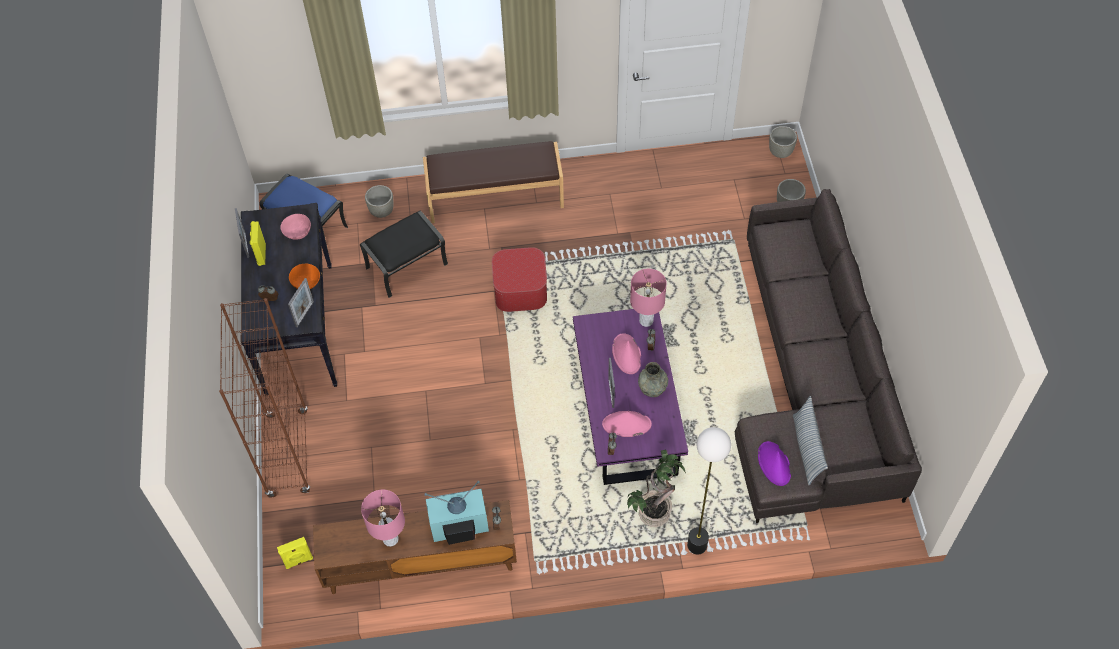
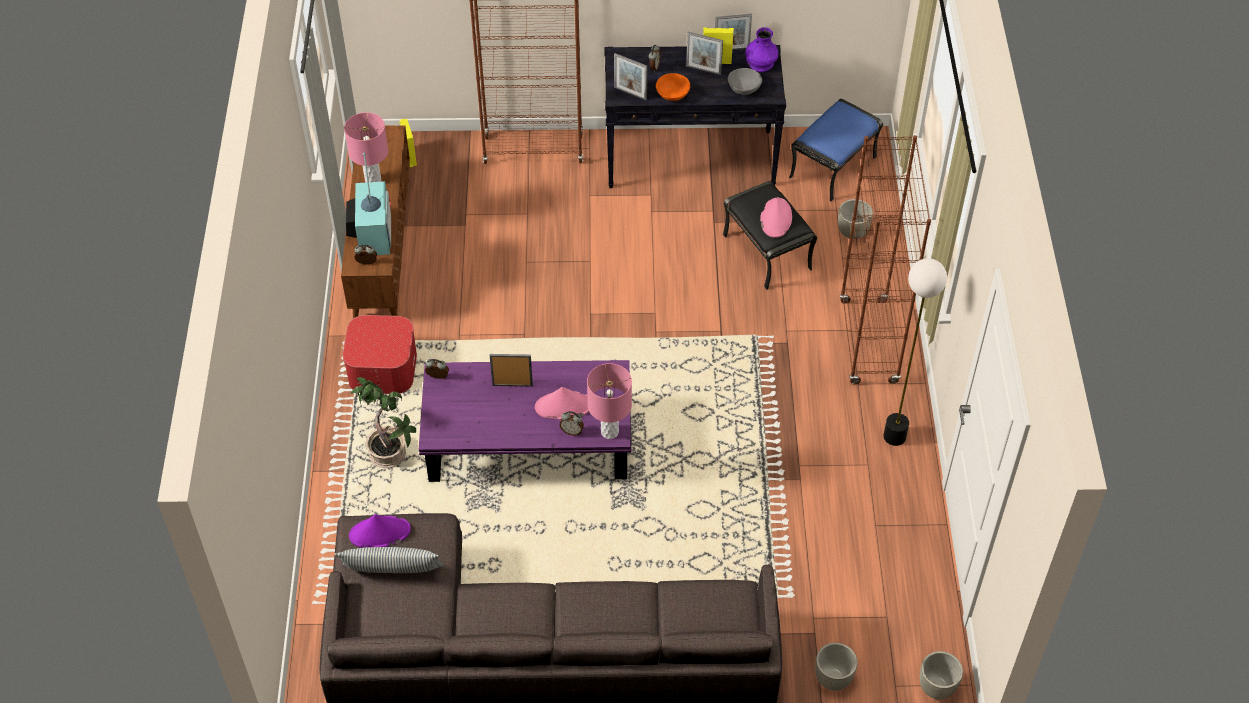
camera: 95 degrees right, 5 degrees down
(264, 223) = (760, 62): none -> purple vase
(273, 263) = (703, 70): none -> picture frame
(297, 232) = (743, 88): pink bowl -> grey bowl
(495, 197) = (868, 342): brown bench -> brown bookcase
(520, 290) = (719, 356): ottoman -> ottoman (382, 368)
(626, 424) = (467, 394): pink hat -> pink hat (776, 218)
(652, 386) = (513, 426): grey vase -> none
(697, 545) = (336, 489): floor lamp -> floor lamp (894, 437)

